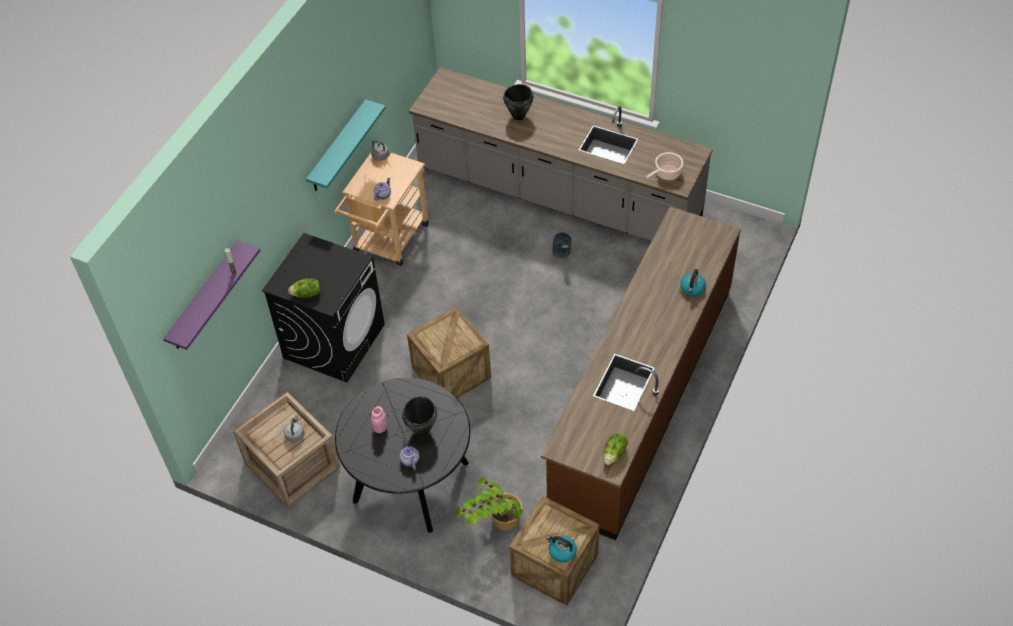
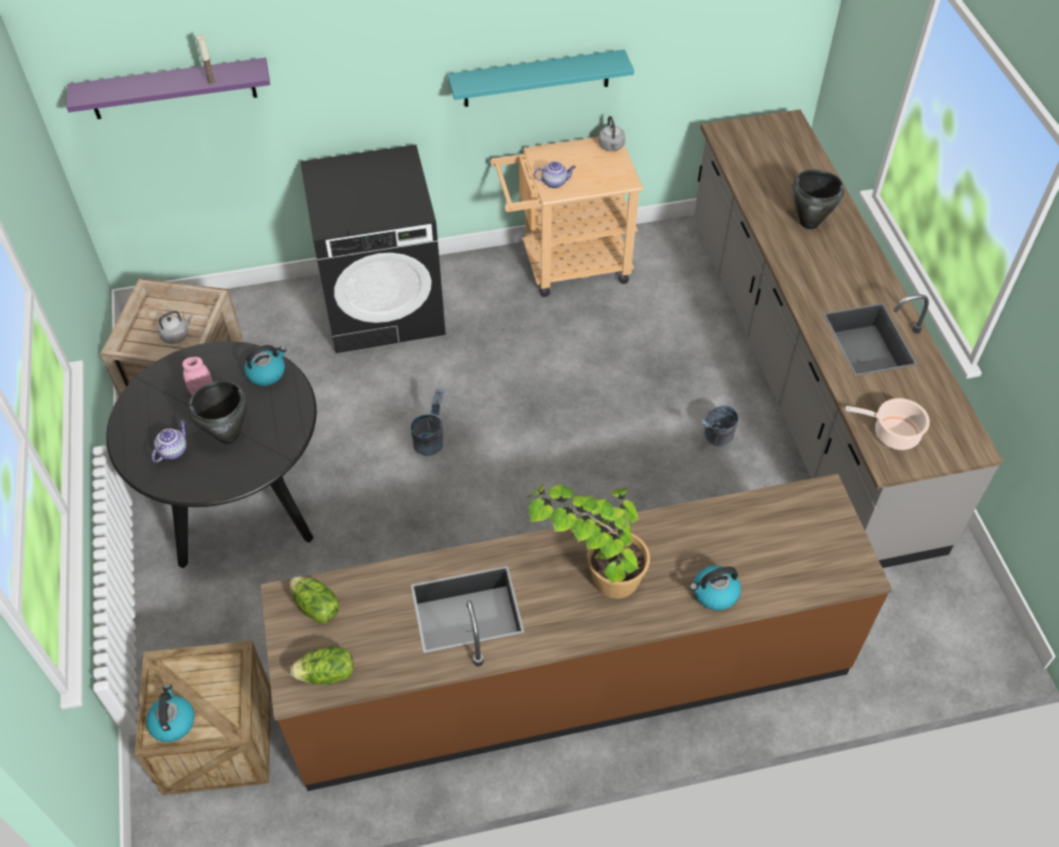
camera: 50 degrees right, 0 degrees up
(306, 294) = (326, 199): lettuce -> lettuce (316, 608)
(393, 392) = (267, 373): none -> kettle
(451, 372) = (431, 440): crate -> grey bucket
(493, 525) = (234, 627): potted plant -> potted plant (592, 569)

